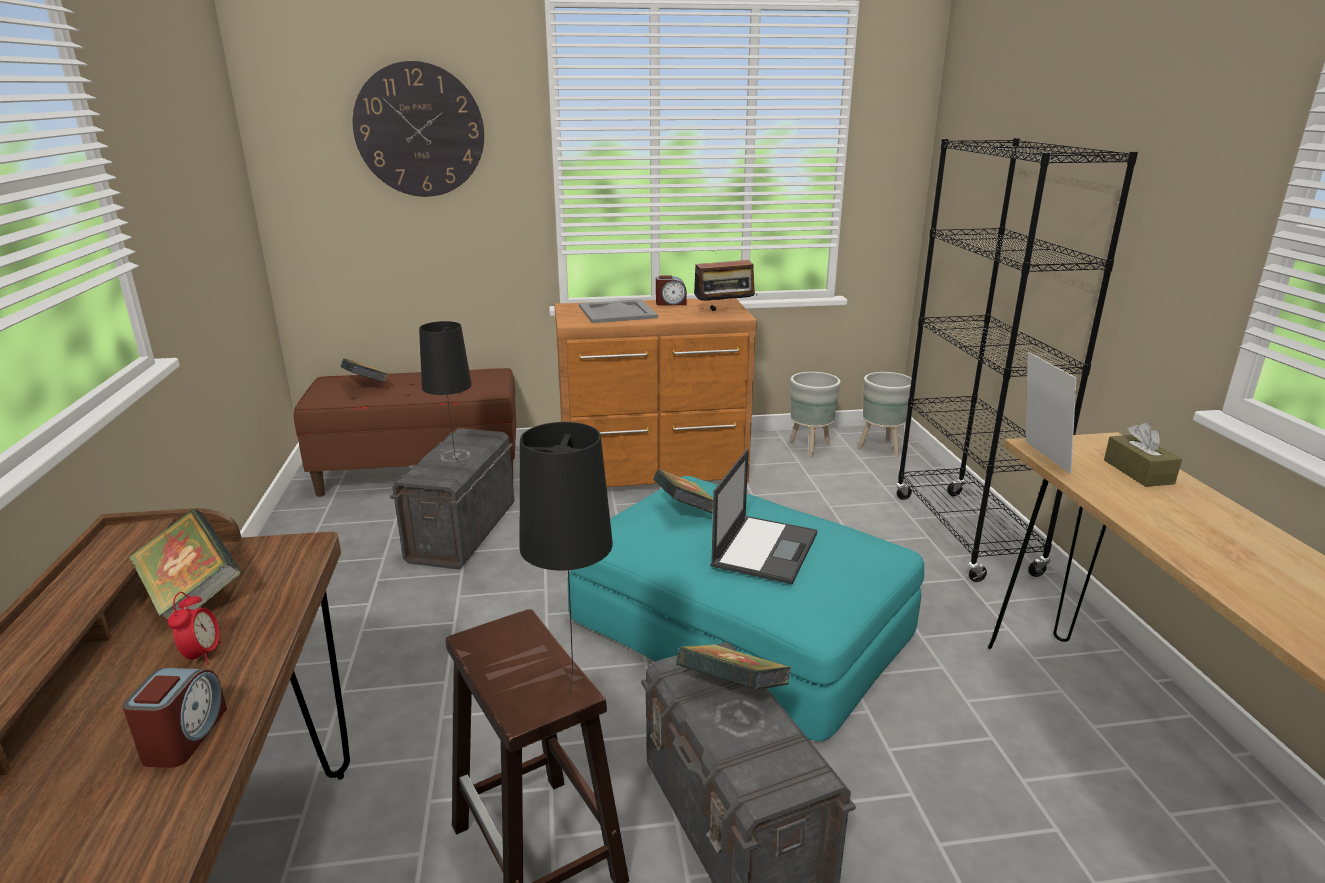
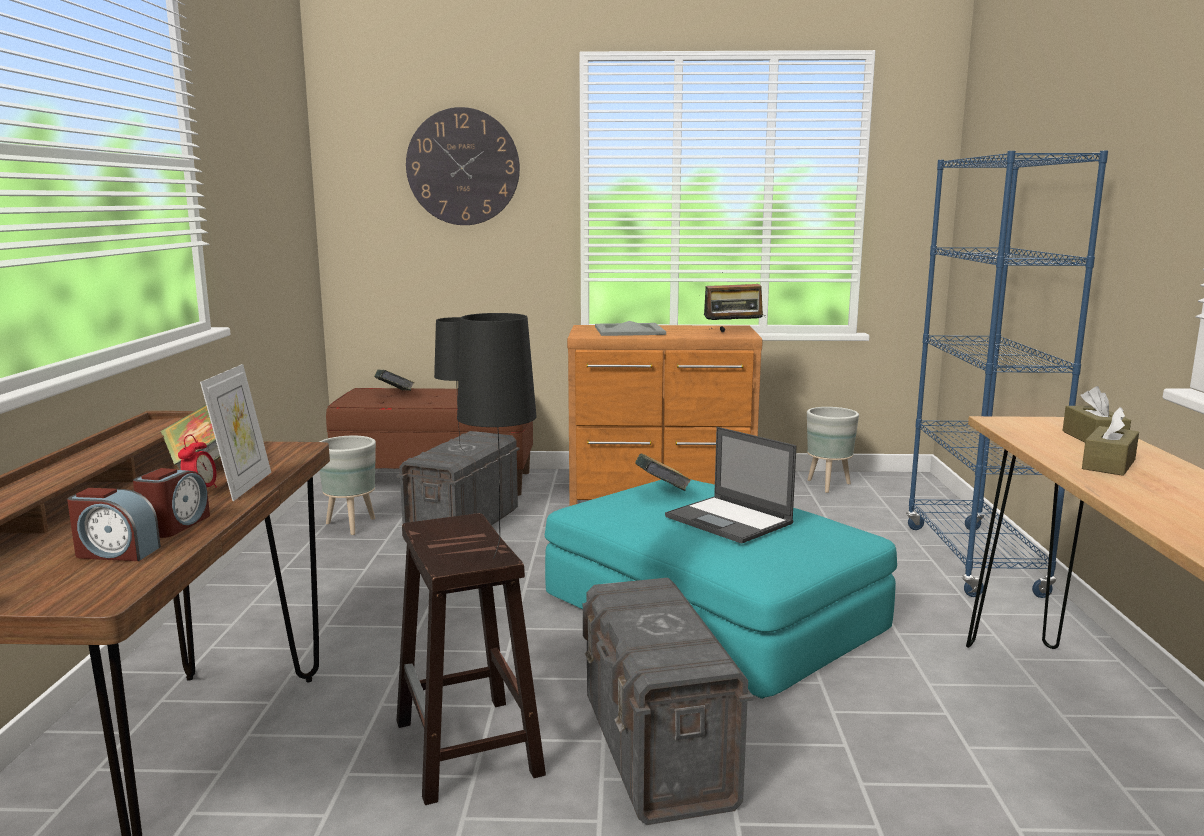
camera: 10 degrees right, 10 degrees down
(671, 303) = (684, 327): alarm clock -> alarm clock (116, 552)
(732, 691) = (660, 607): book -> none
(765, 548) = (730, 520): laptop -> laptop turned 105 degrees clockwise
(882, 448) = (906, 490): grey planter -> grey planter (352, 526)
(964, 534) = (973, 560): black bookcase -> blue bookcase
(1039, 457) = (996, 427): picture frame -> picture frame (243, 486)
(1174, 517) = (1108, 464): none -> brown tissue box

